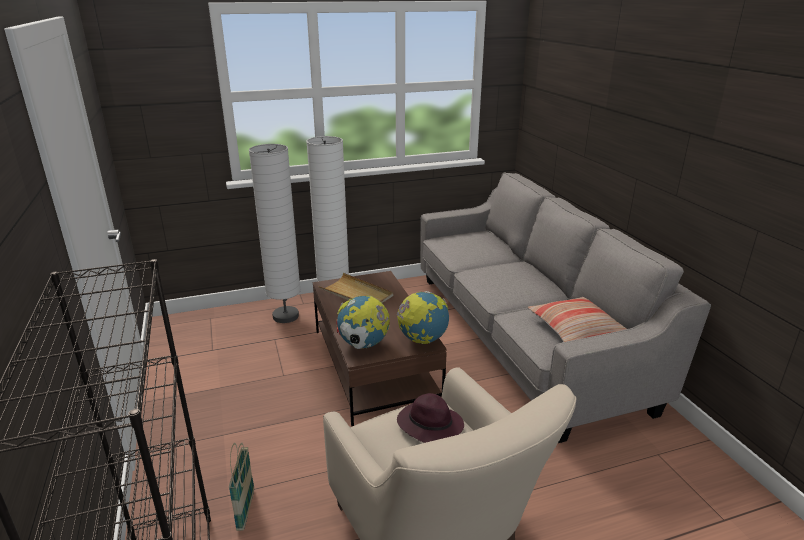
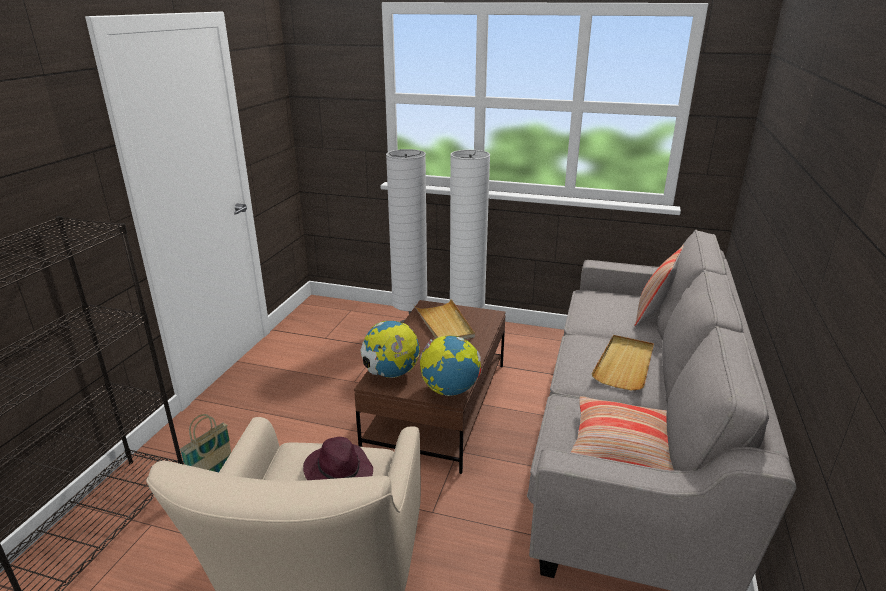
camera: 35 degrees right, 0 degrees up
(496, 241) = (653, 314): none -> pillow
(518, 279) = (624, 364): none -> beige tray

